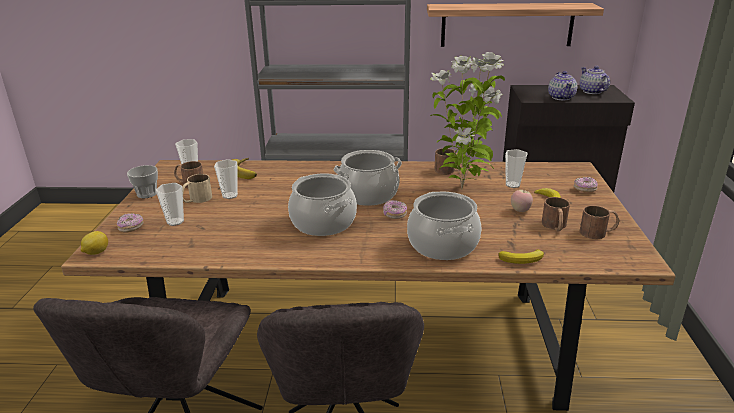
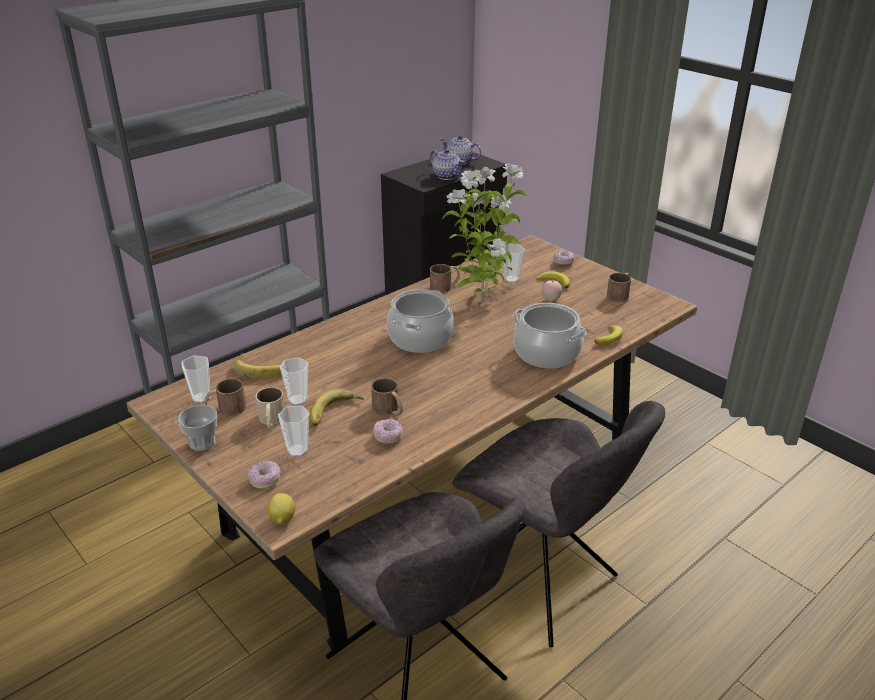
camera: 45 degrees left, 5 degrees up
(234, 212) = (335, 412): none -> banana
(323, 222) = (431, 381): cooking pot -> none
(394, 214) = (472, 346): donut -> donut (388, 437)
(507, 25) = (367, 110): shelf -> none
(555, 226) = (590, 302): brown mug -> brown mug (389, 410)

